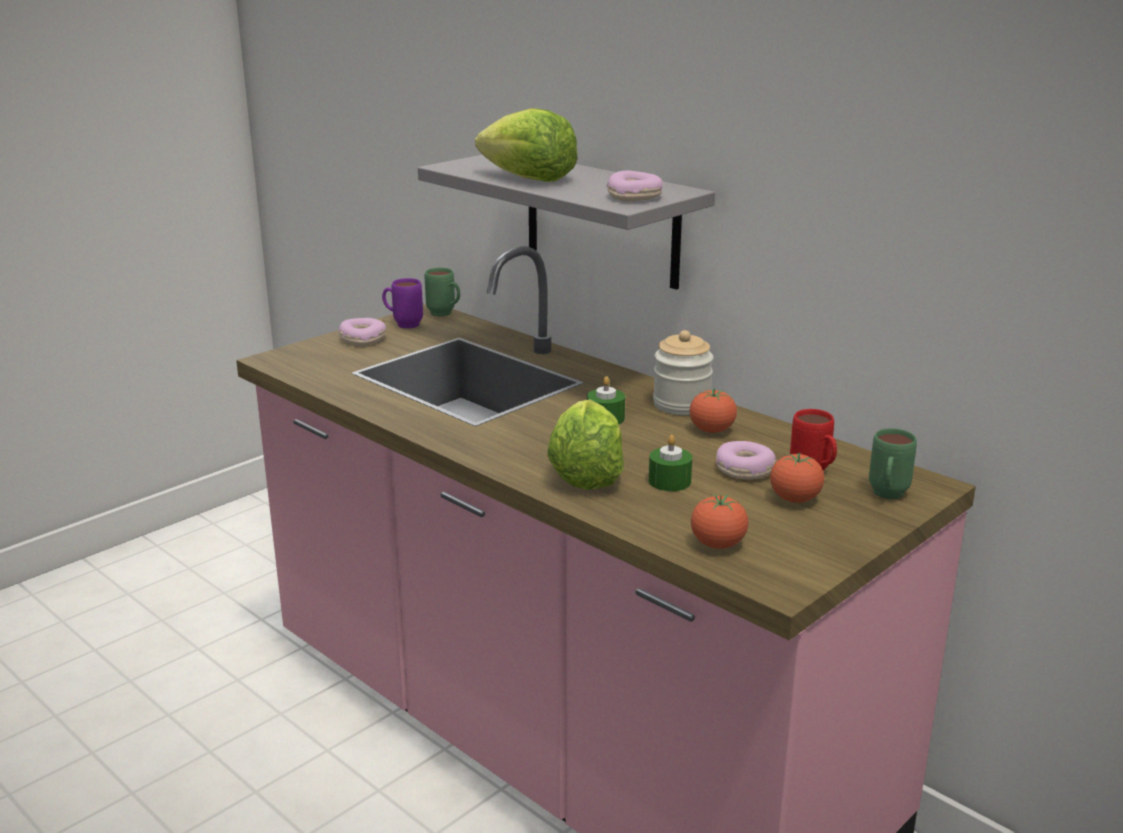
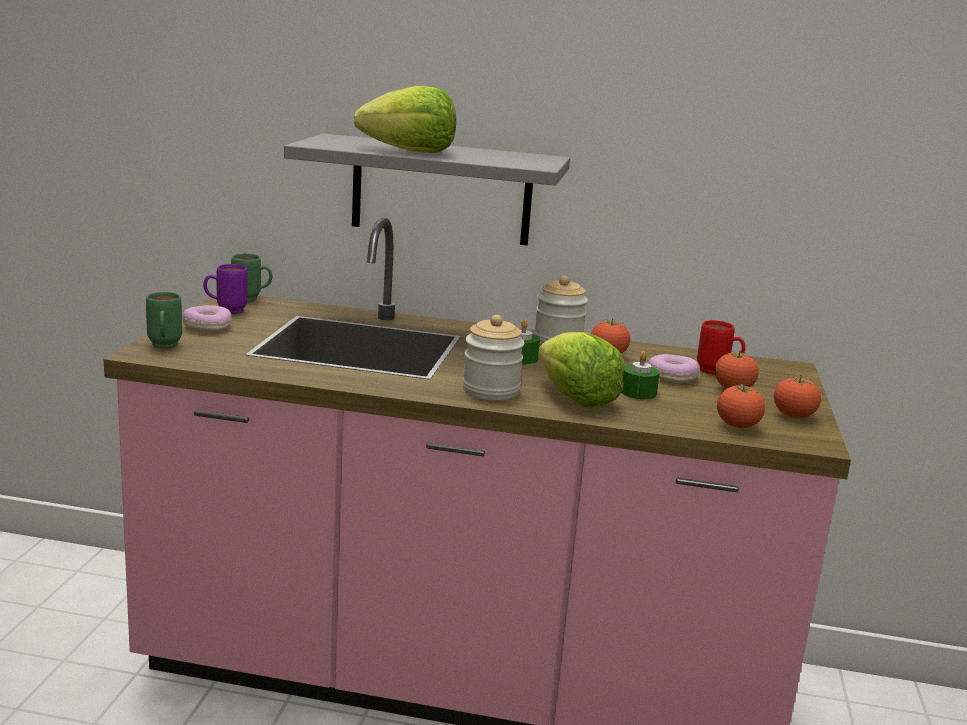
camera: 35 degrees left, 5 degrees down
(513, 449) = (491, 390): none -> jar
(634, 196) = (527, 161): donut -> none
(813, 548) = (793, 416): none -> tomato
(886, 497) = (780, 378): green mug -> green mug (164, 347)

